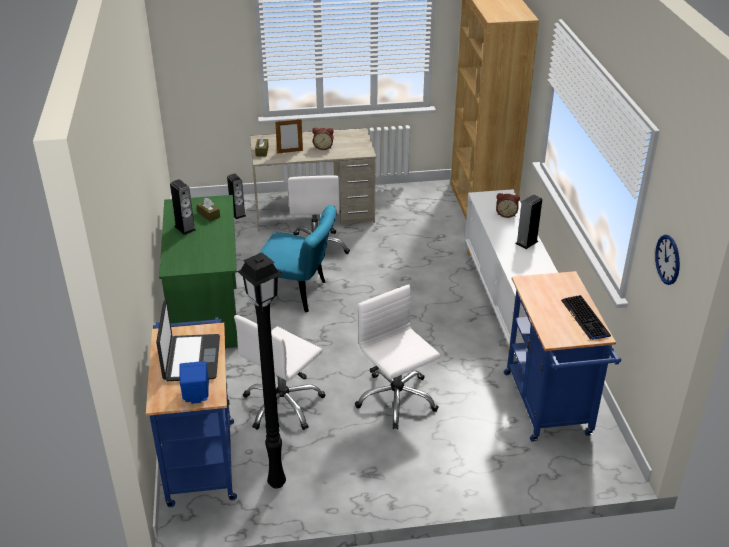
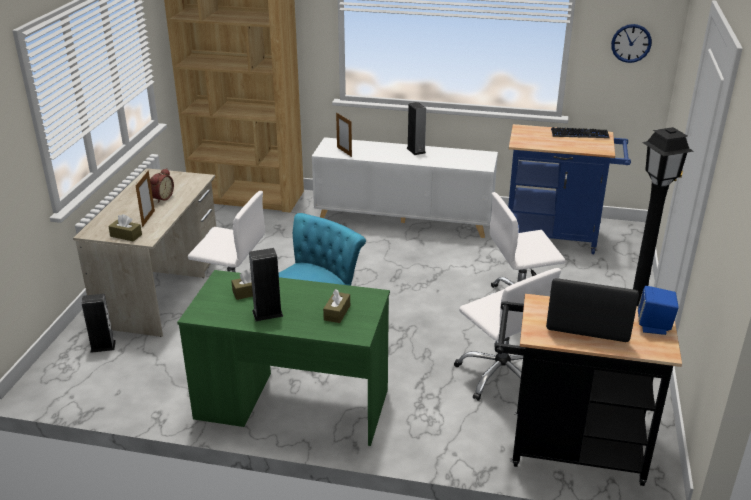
camera: 70 degrees left, 5 degrees down
(196, 254) = (337, 313): none -> brown tissue box
(200, 456) = (567, 449): blue cart -> black cart
(490, 206) = (344, 152): none -> picture frame
(506, 214) = (364, 148): alarm clock -> none

